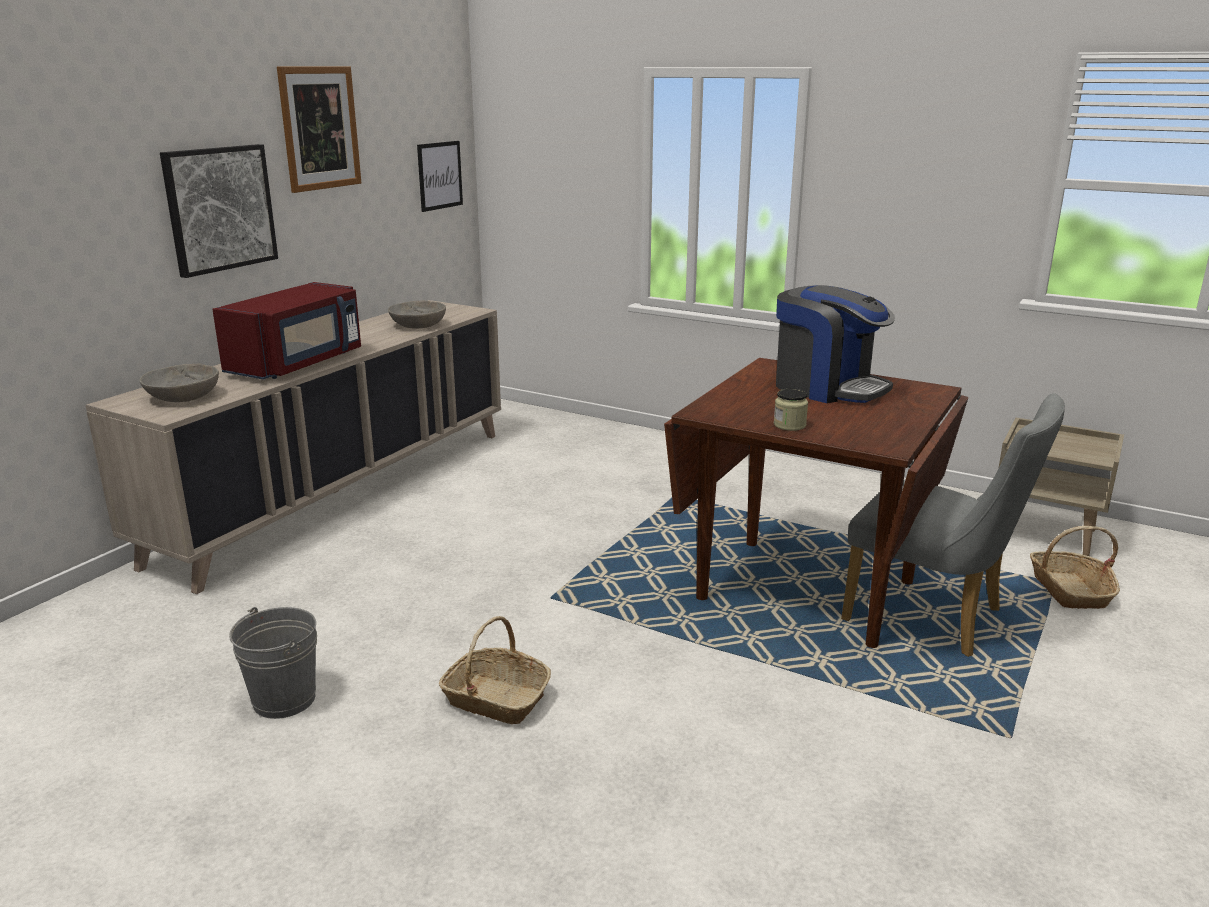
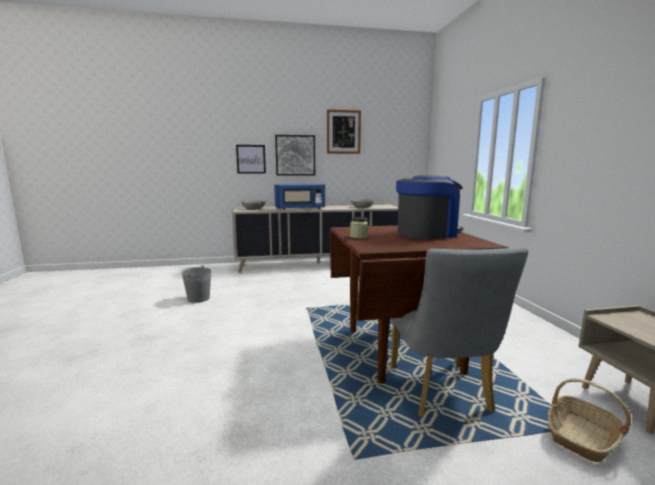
camera: 50 degrees right, 10 degrees down
(298, 363) = (300, 208): red microwave -> blue microwave
(439, 175) = (405, 155): picture -> picture (251, 159)
(495, 699) = (231, 322): basket -> none
(828, 387) = (427, 234): coffee machine -> coffee machine turned 120 degrees counterclockwise

